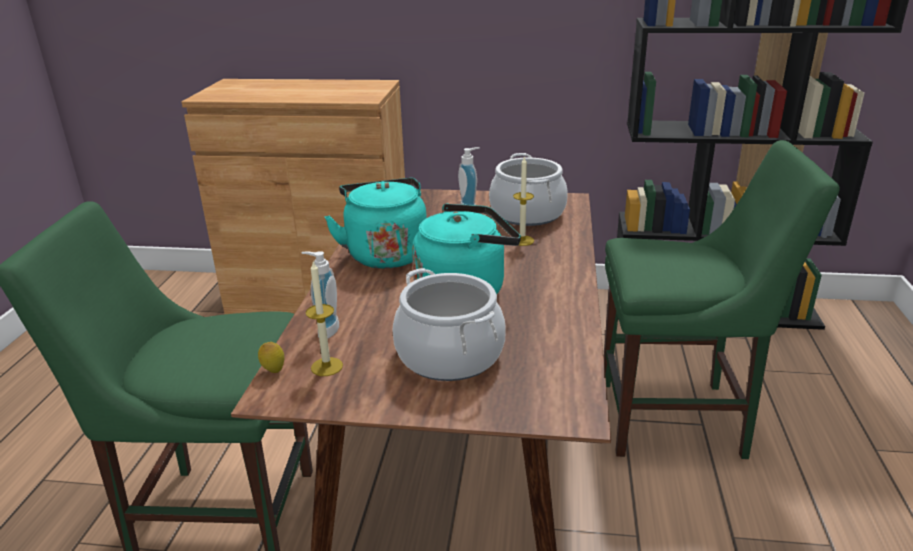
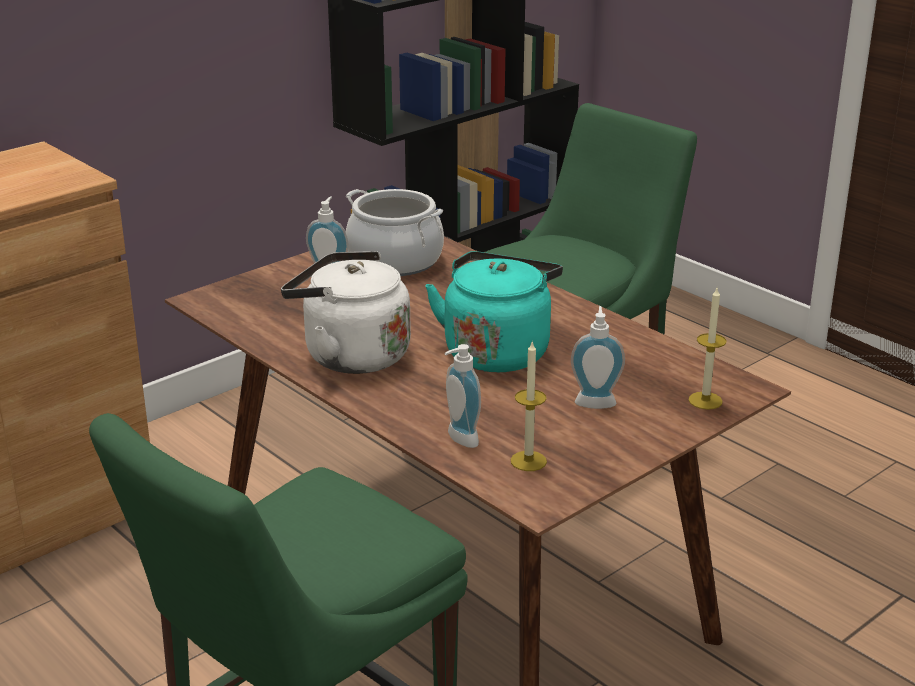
camera: 50 degrees left, 0 degrees up
(273, 371) = (496, 489): lemon -> none
(385, 253) = (350, 355): turquoise kettle -> white kettle
(449, 355) = (595, 401): cooking pot -> soap dispenser
(522, 240) = (446, 287): candle -> candle (705, 400)

